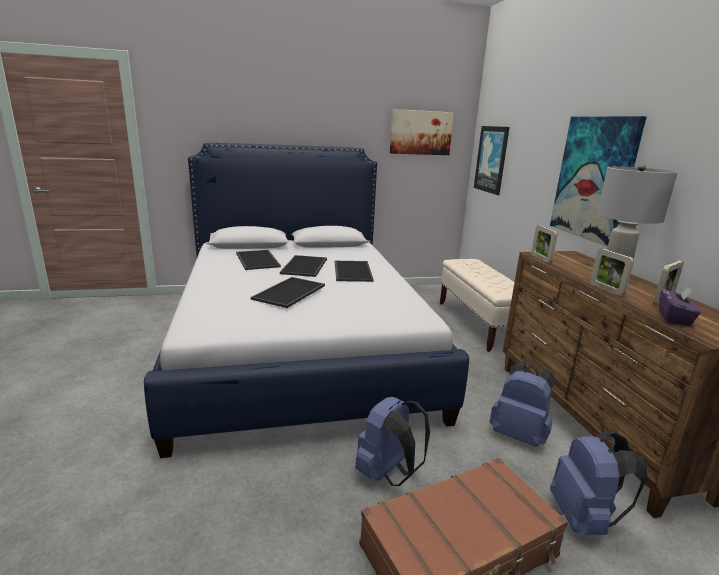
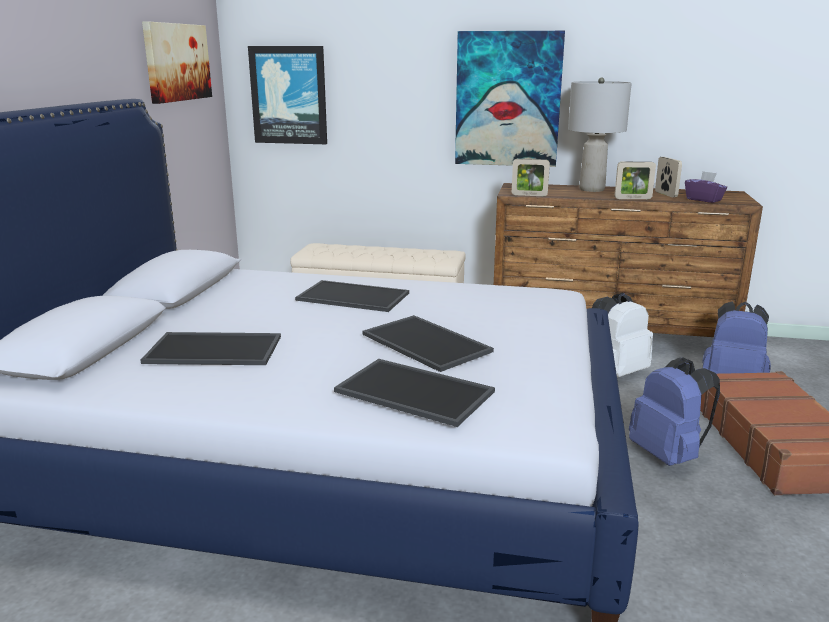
camera: 65 degrees left, 0 degrees up
(305, 266) = (298, 320): tray -> tray (416, 391)
(519, 434) = (617, 372): blue backpack -> white backpack

